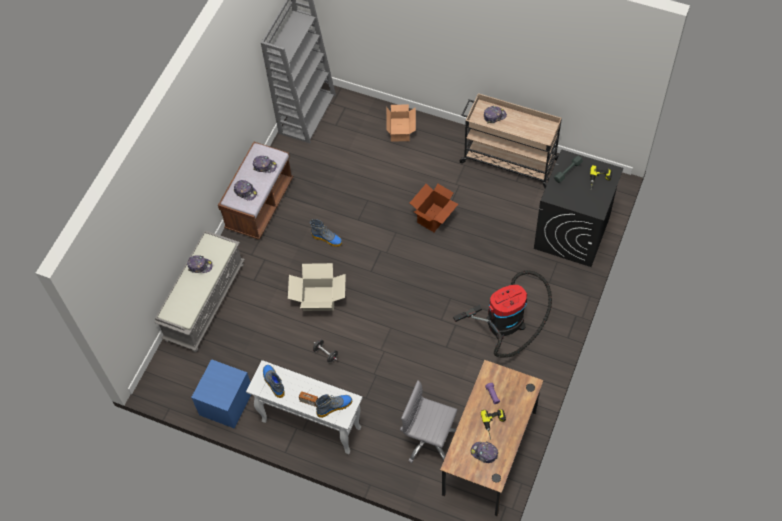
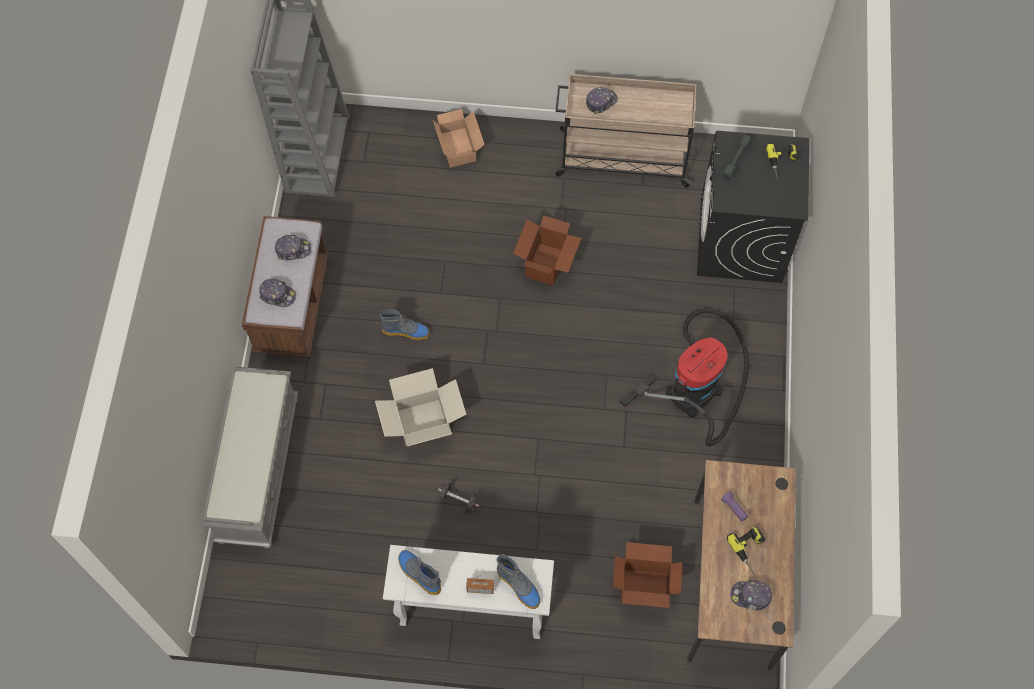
camera: 20 degrees left, 5 degrees up
(200, 266) = (245, 423): cap -> none
(226, 403) = (339, 612): blue nightstand -> none
(334, 407) = (519, 586): boot -> boot turned 90 degrees clockwise
(429, 439) = (643, 586): grey office chair -> cardboard box

